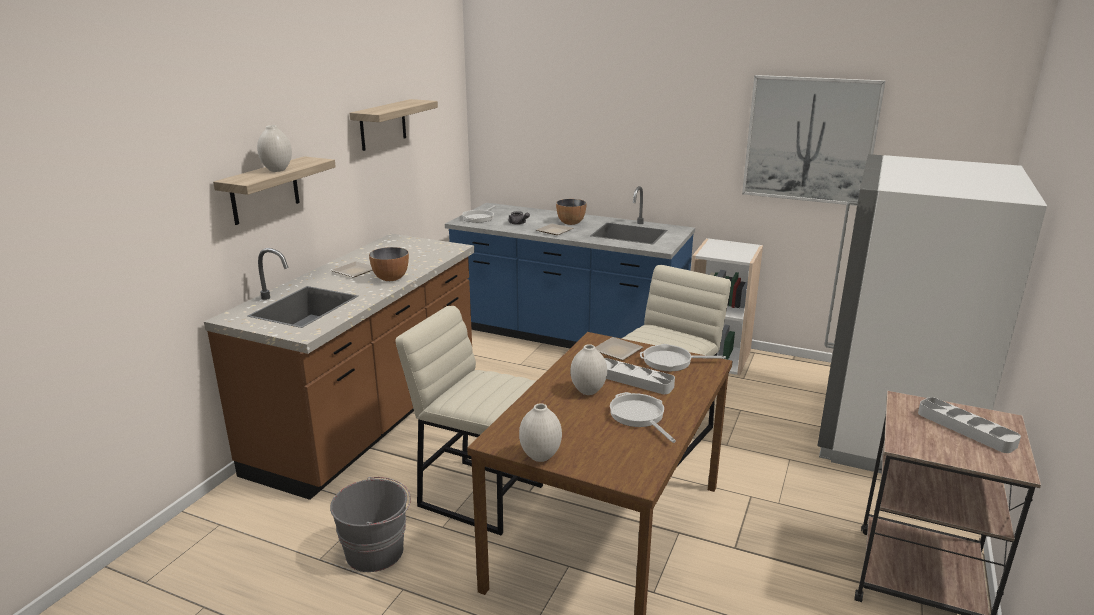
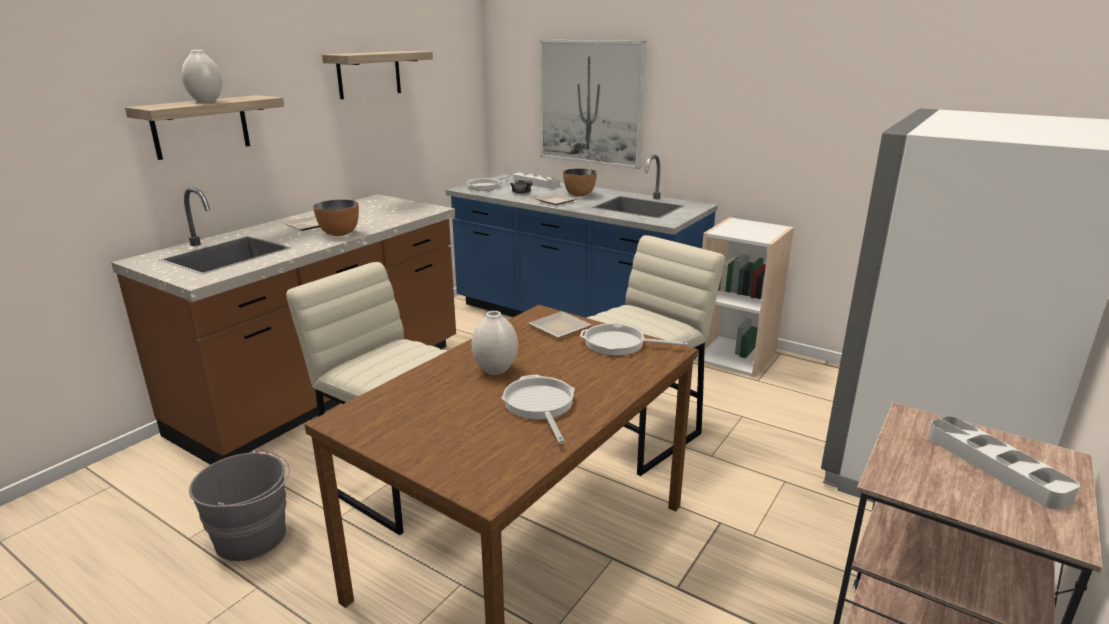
camera: 10 degrees right, 0 degrees up
(540, 456) = (383, 444): white vase -> none
(633, 380) = (559, 362): grey tray -> grey tray (536, 183)
(810, 140) = (854, 99): picture -> picture (591, 103)

